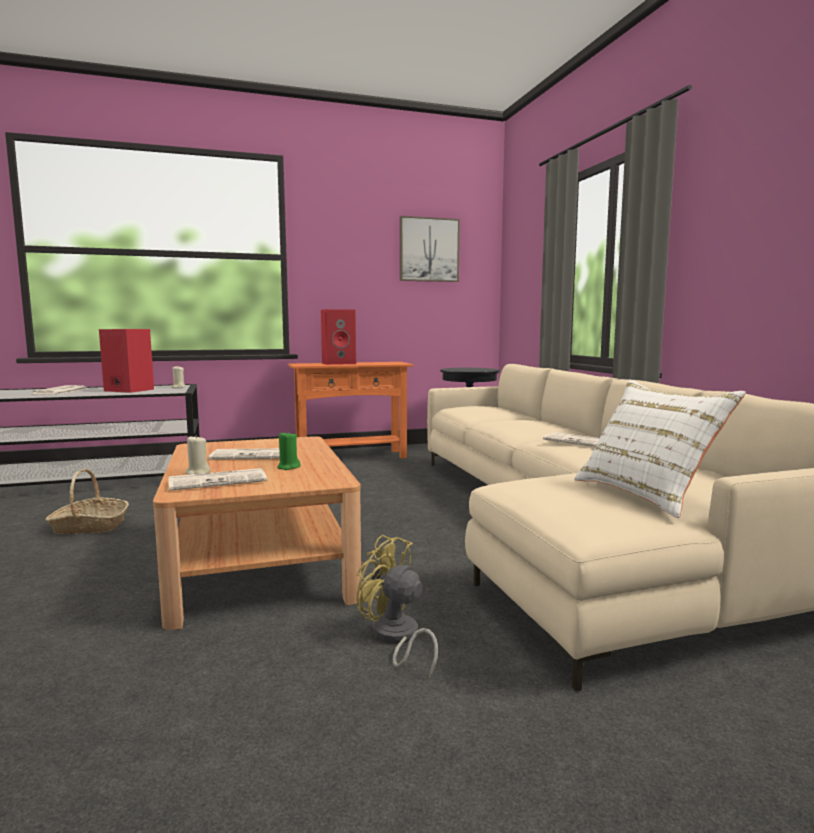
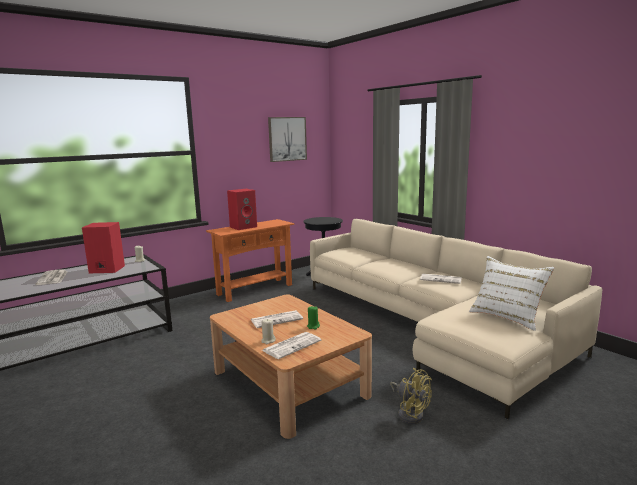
camera: 20 degrees left, 5 degrees up
(89, 527) = (141, 381): basket -> none
(396, 638) = (410, 413): yellow fan -> yellow fan turned 150 degrees counterclockwise

